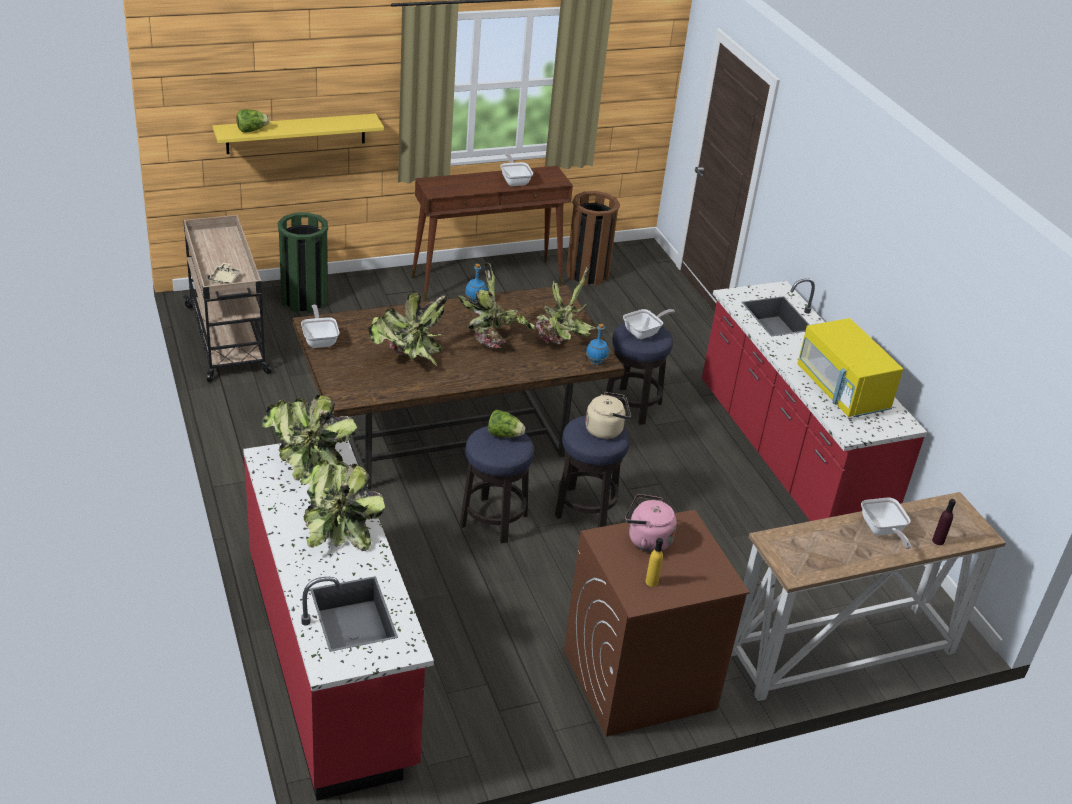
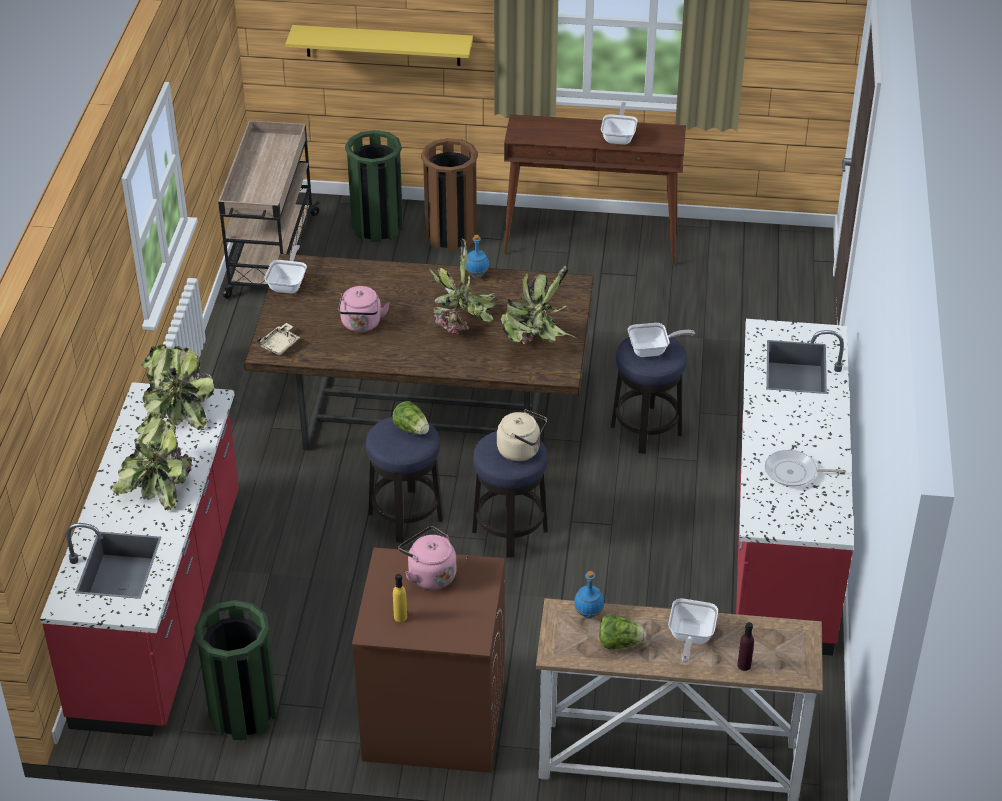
camera: 30 degrees right, 5 degrees up
(225, 279) = (253, 195): beige tray -> beige tray (280, 344)
(251, 130) = (326, 37): lettuce -> lettuce (619, 643)
(409, 359) = (361, 324): potted plant -> pink kettle
(472, 730) = (243, 713): none -> green trash can
(587, 274) = (714, 258): brown trash can -> brown trash can (451, 235)
(596, 362) = (552, 373): blue bottle -> blue bottle (588, 614)
(842, 390) = (794, 473): yellow microwave -> frying pan

